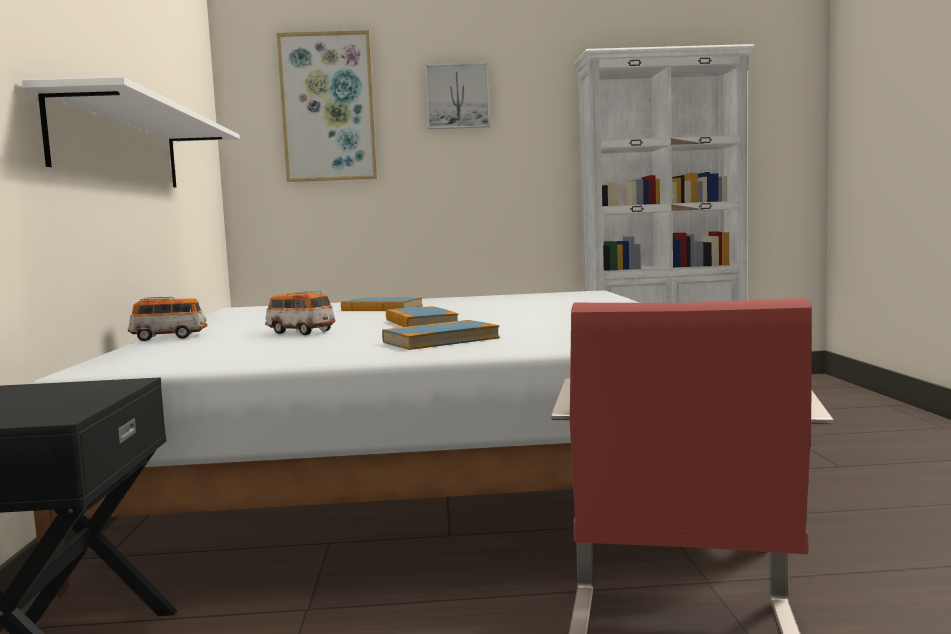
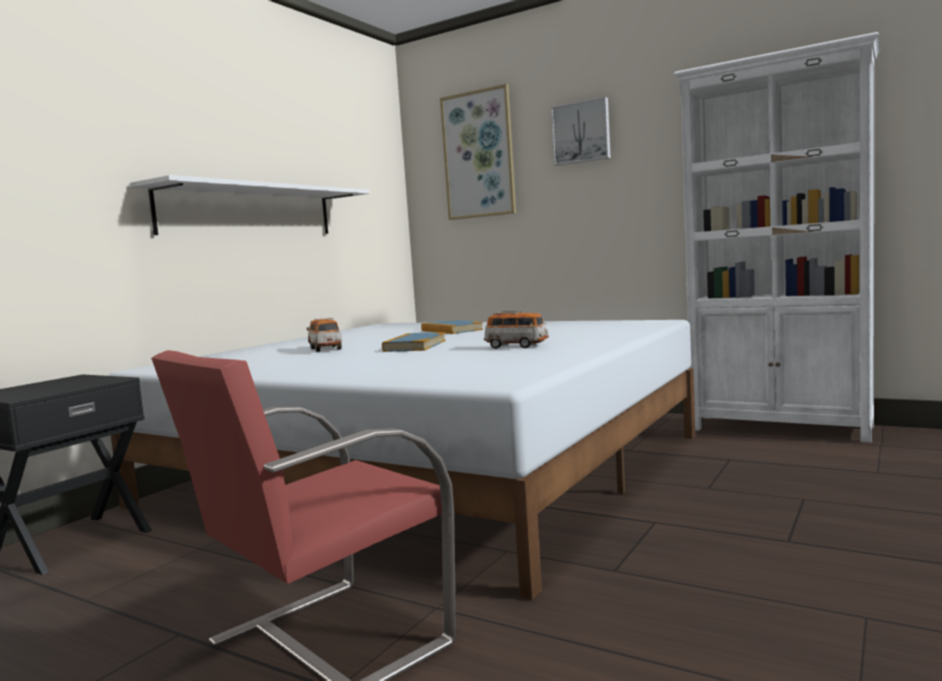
camera: 35 degrees right, 0 degrees up
(169, 337) = (260, 347): toy car -> toy car (516, 346)
(440, 340) = (354, 364): book -> none

